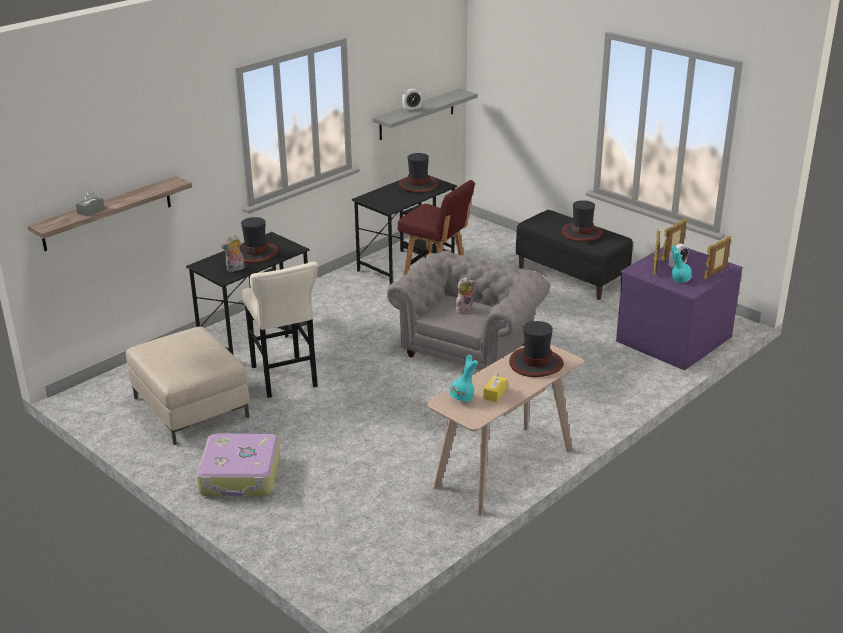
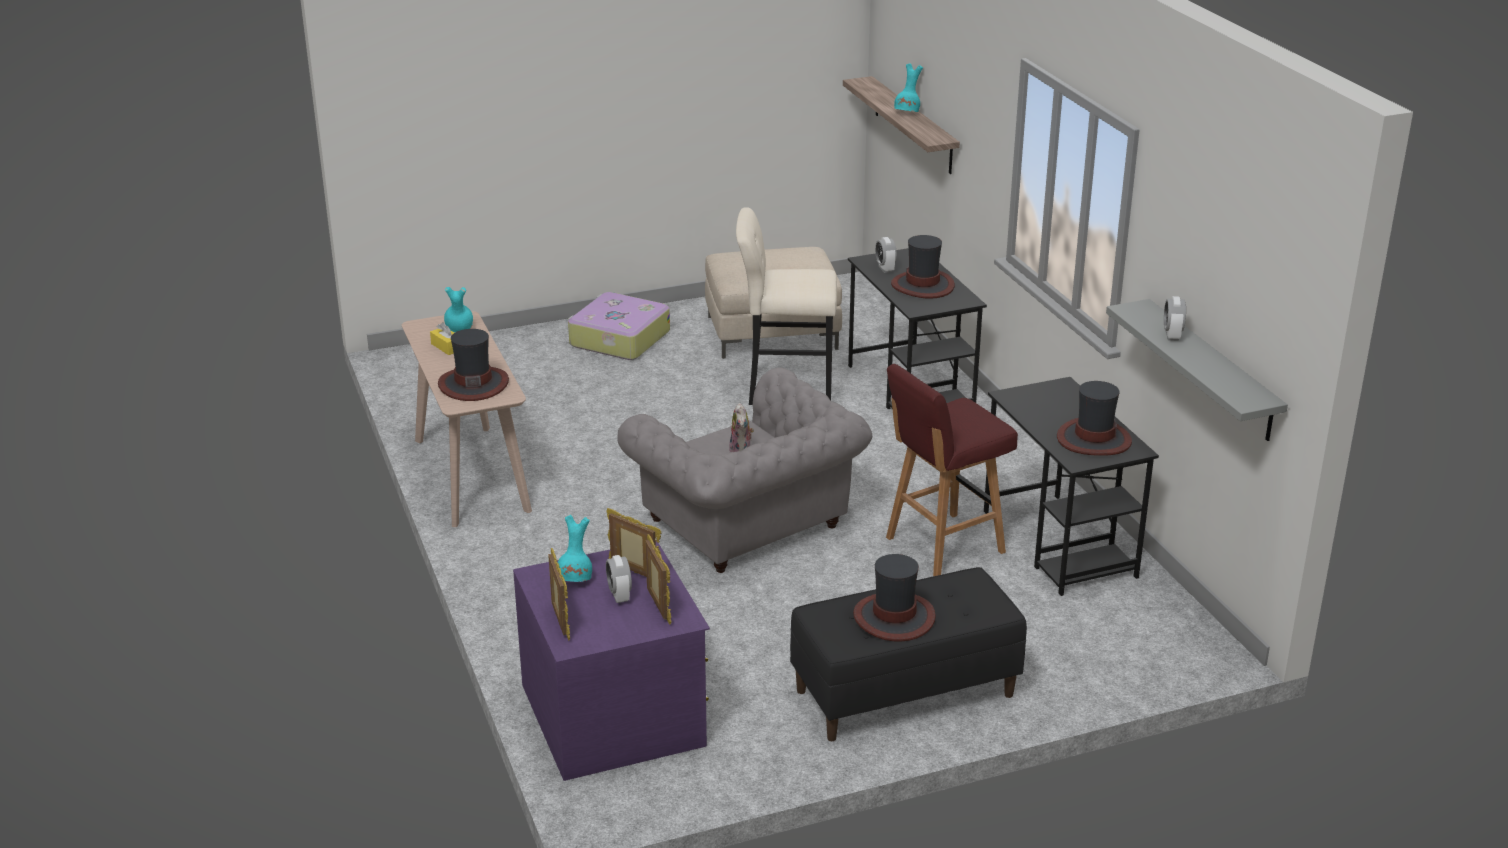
camera: 115 degrees right, 0 degrees up
(91, 210) = (885, 99): grey tissue box -> none
(122, 198) = (907, 113): none -> turquoise vase
(235, 269) = (885, 268): plush toy -> alarm clock

